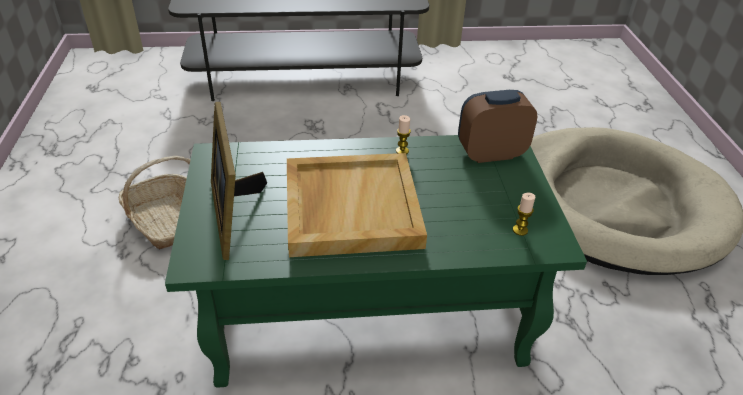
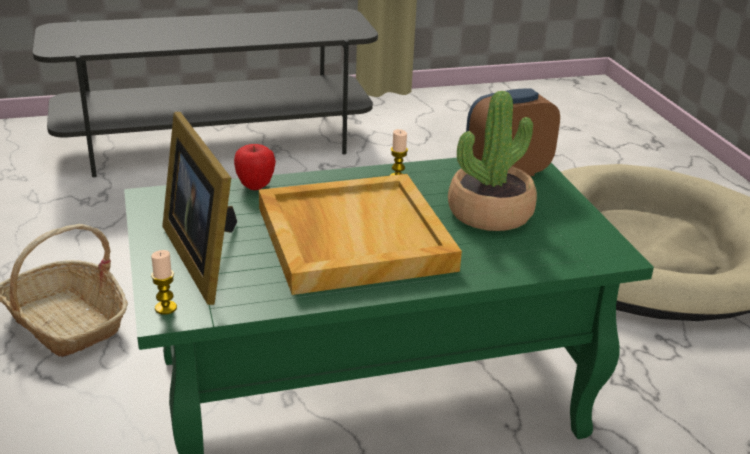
camera: 10 degrees left, 10 degrees down
(290, 150) = (255, 186): none -> apple
(466, 193) = (490, 213): none -> potted plant
(520, 230) = (566, 244): candle -> candle (166, 308)

